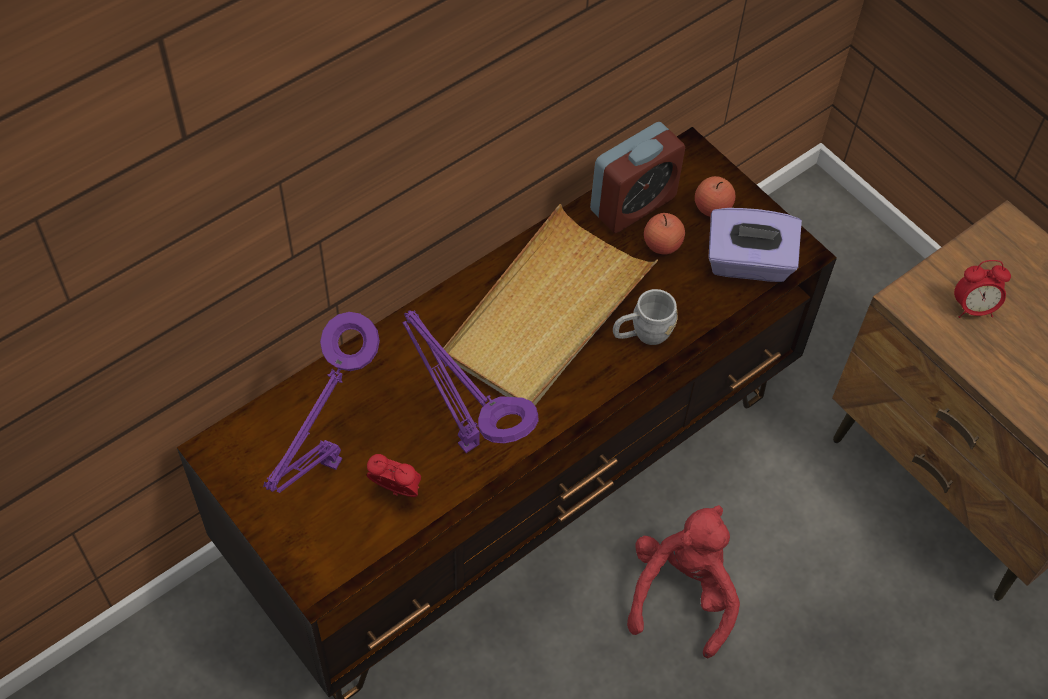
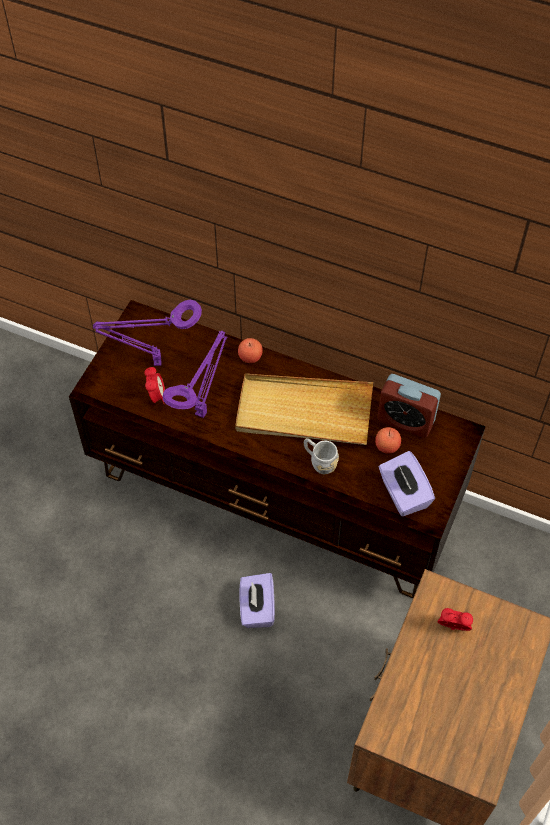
camera: 65 degrees right, 0 degrees up
(682, 593) = (257, 608): red plush toy -> purple tissue box
(712, 208) = (431, 460): apple -> apple (250, 357)
(973, 308) = (453, 628): alarm clock -> alarm clock turned 135 degrees clockwise

